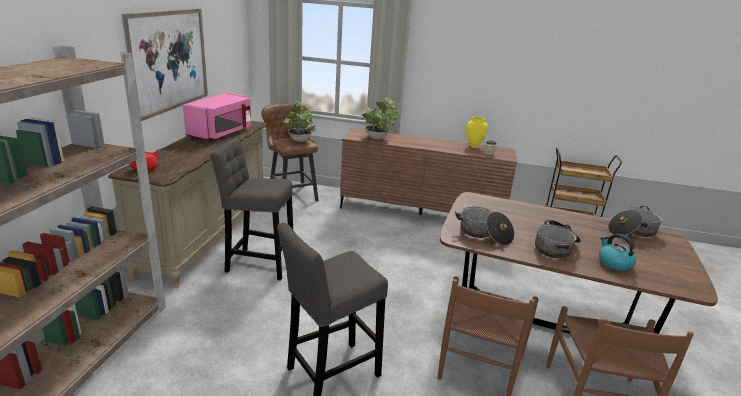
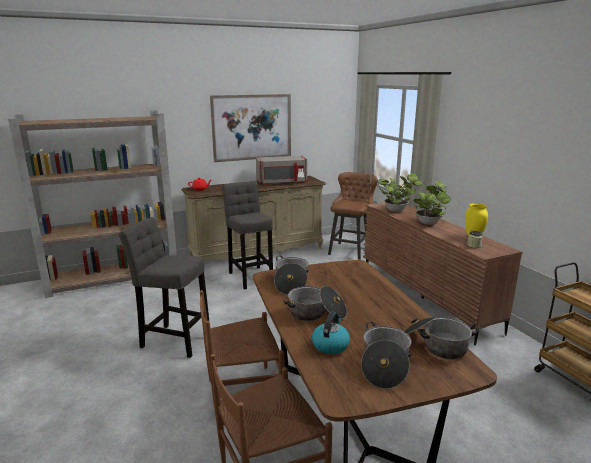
camera: 55 degrees right, 5 degrees down
(221, 132) = (282, 182): pink microwave -> grey microwave
(299, 139) = (357, 203): potted plant -> potted plant (428, 222)
(653, 257) = (384, 366): none -> cooking pot

